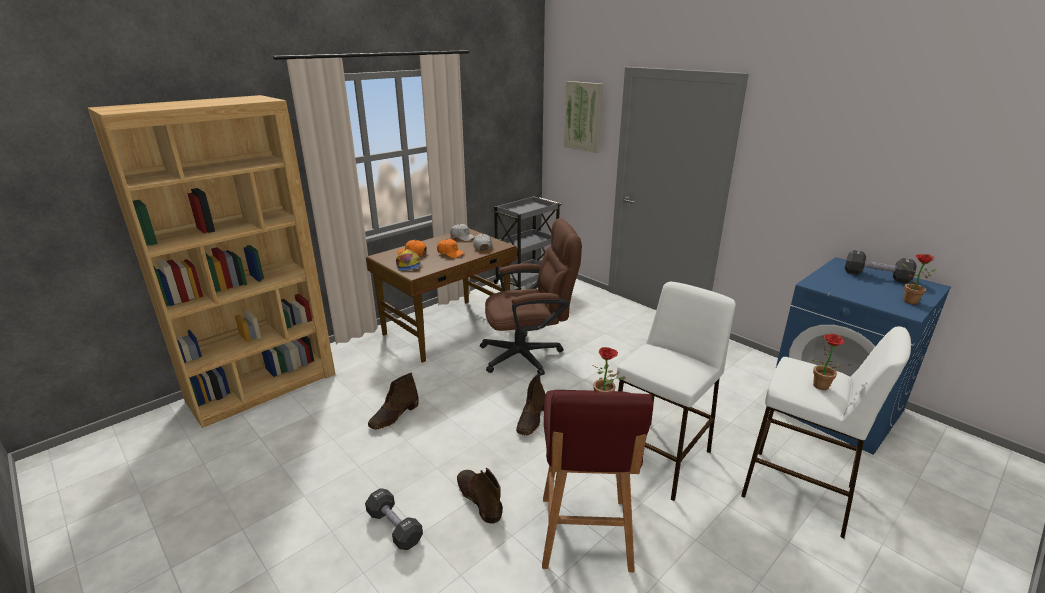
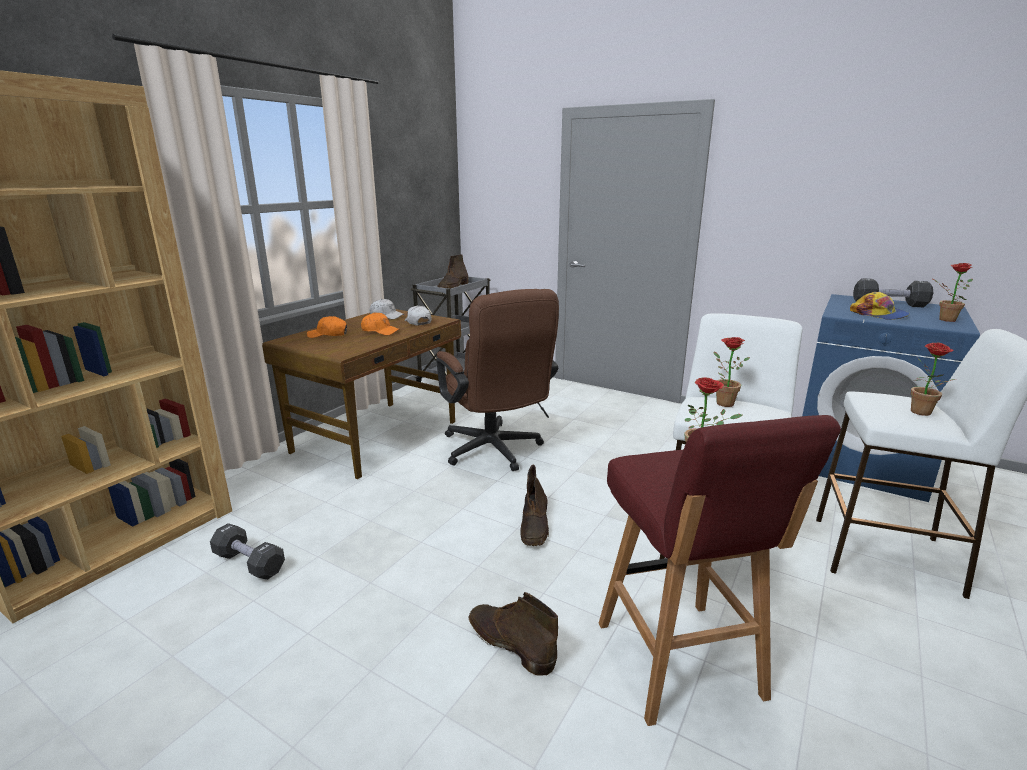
camera: 15 degrees left, 5 degrees down
(394, 416) = (340, 552): brown boot -> brown boot (453, 287)
(394, 527) = (398, 715): black dumbbell -> black dumbbell (249, 563)
(408, 265) = (329, 346): cap -> cap (879, 314)
(529, 354) = (495, 452): brown office chair -> brown office chair turned 90 degrees clockwise
(583, 116) = (512, 173): picture -> none
(662, 354) = (721, 402): none -> potted plant

